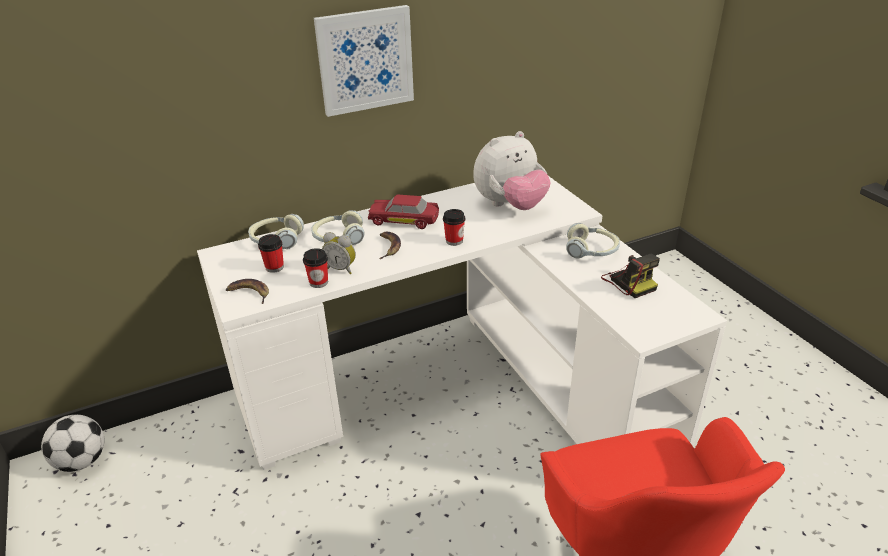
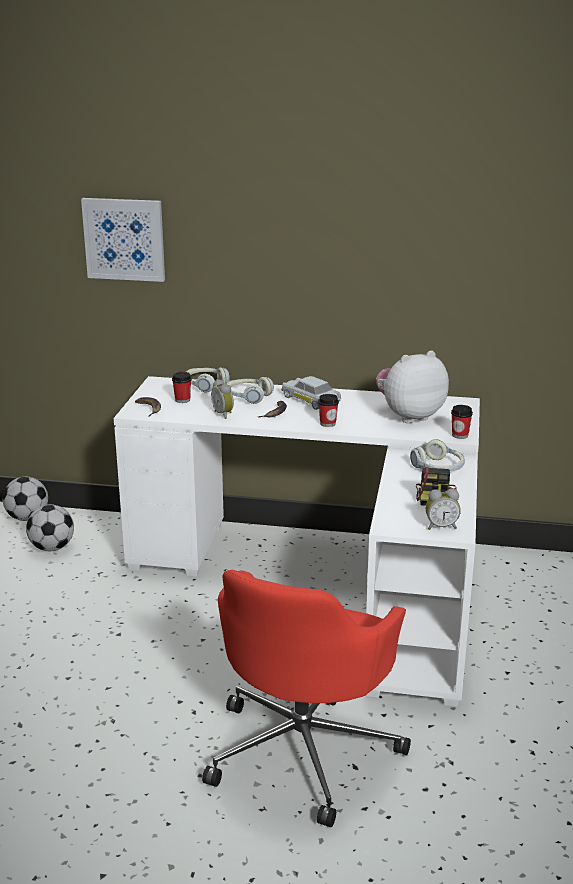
camera: 35 degrees right, 10 degrees down
(149, 486) = (52, 548): none -> football
(318, 282) = (198, 417): cup -> cup (460, 435)
(365, 60) = (310, 254): picture -> picture (124, 239)
(404, 220) = (310, 400): red toy car -> white toy car
(510, 206) = (409, 416): plush toy -> plush toy turned 150 degrees clockwise
(680, 314) = (441, 526): none -> alarm clock

